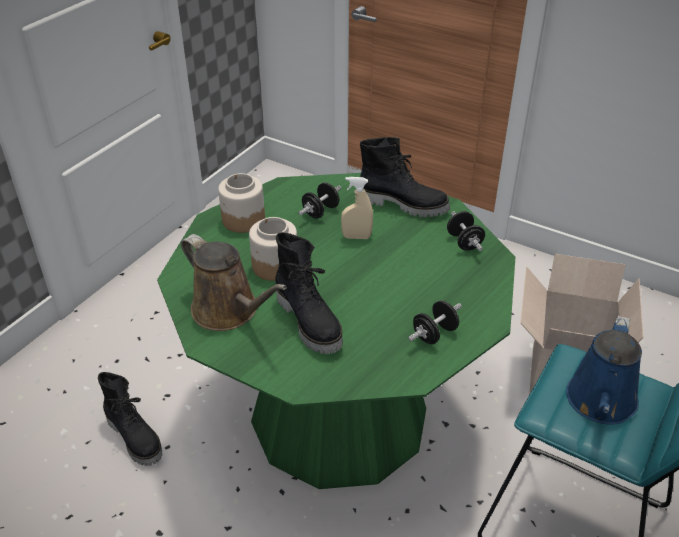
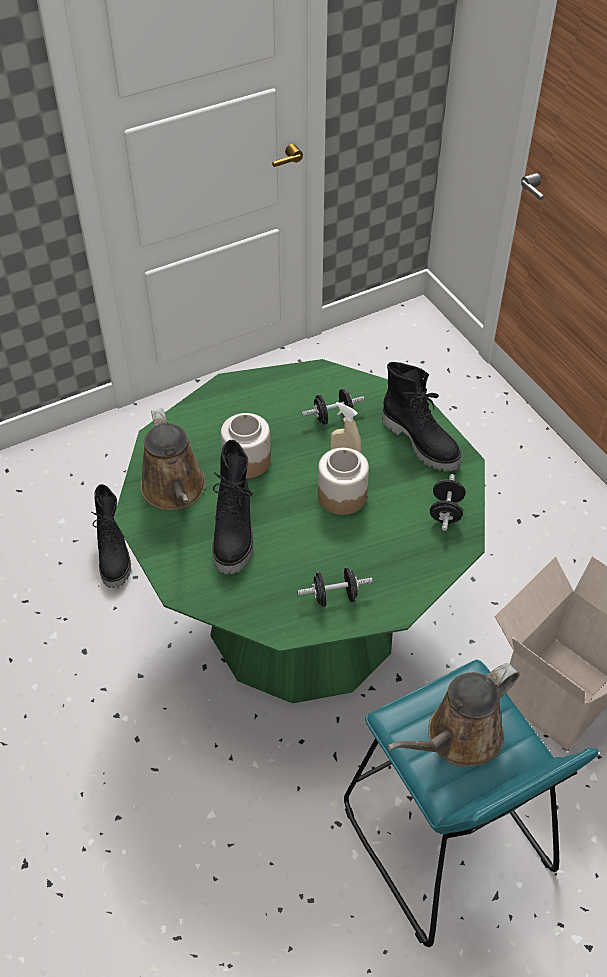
camera: 30 degrees right, 10 degrees up
(243, 220) = (254, 397): jar -> jar (342, 495)
(600, 403) = (458, 738): blue watering can -> brown watering can

